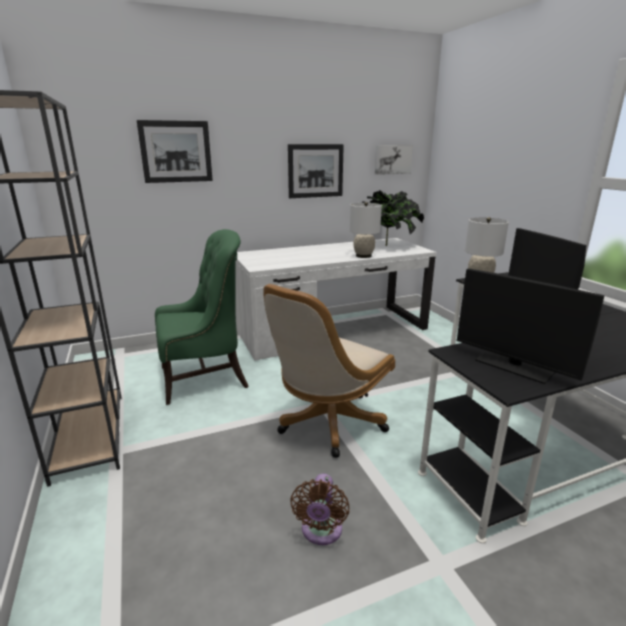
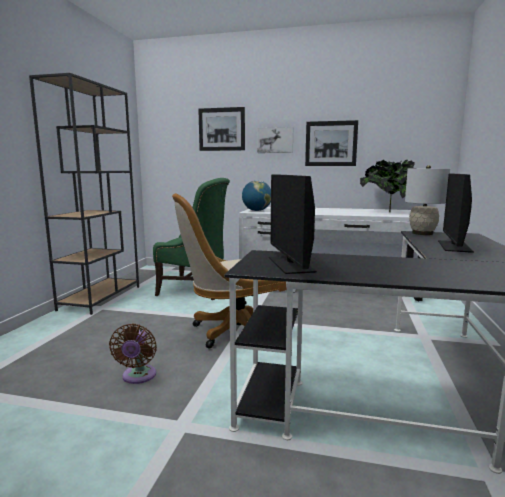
camera: 35 degrees right, 10 degrees down
(260, 263) = (256, 210): none -> globe
(321, 531) = (138, 377): brown fan -> brown fan turned 45 degrees counterclockwise
(363, 256) = (349, 214): white table lamp -> none
(392, 159) = (413, 133): picture -> picture (275, 140)

